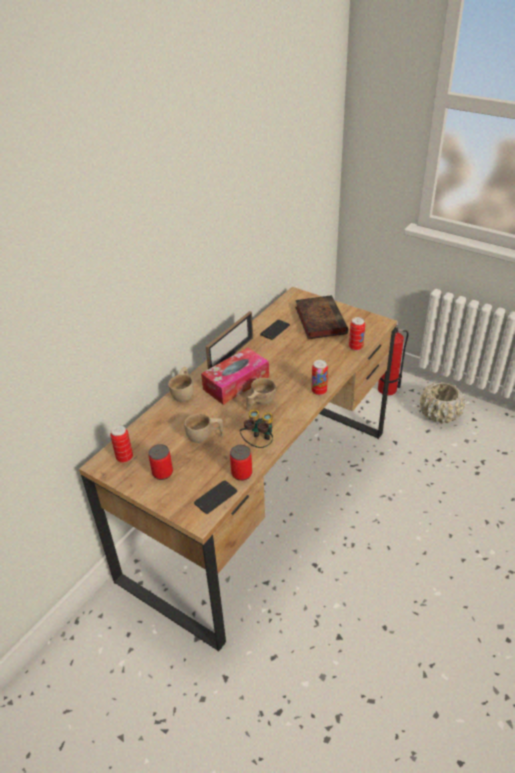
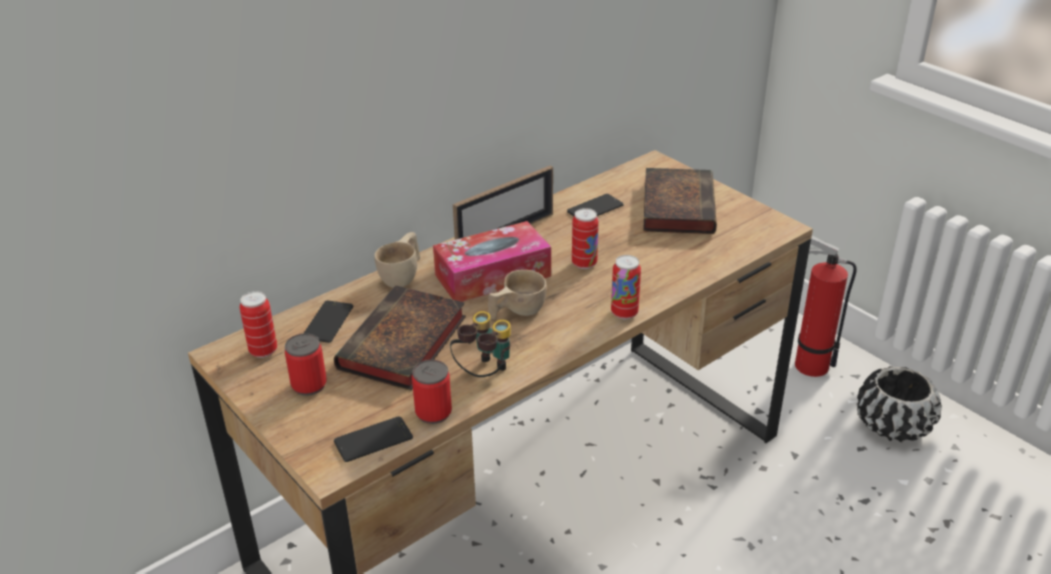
camera: 15 degrees right, 5 degrees down
(154, 431) = (328, 322): none -> phone
(205, 437) = (402, 346): beige cup -> book
(355, 347) = (720, 257): can -> can (584, 263)
(439, 414) = (892, 425): beige planter -> black planter

